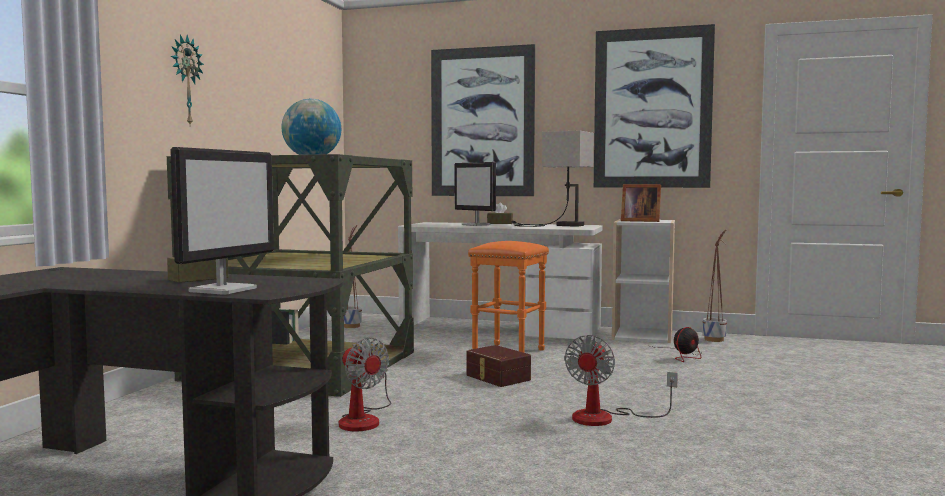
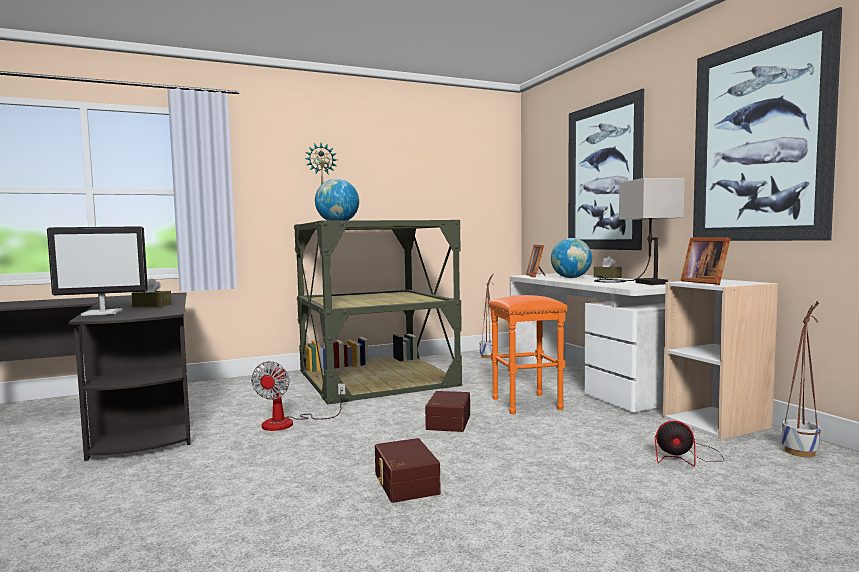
camera: 50 degrees right, 0 degrees up
(432, 225) = (537, 276): none -> picture frame
(476, 225) = (571, 278): monitor -> globe
(606, 418) = (404, 483): fan -> brown storage box

